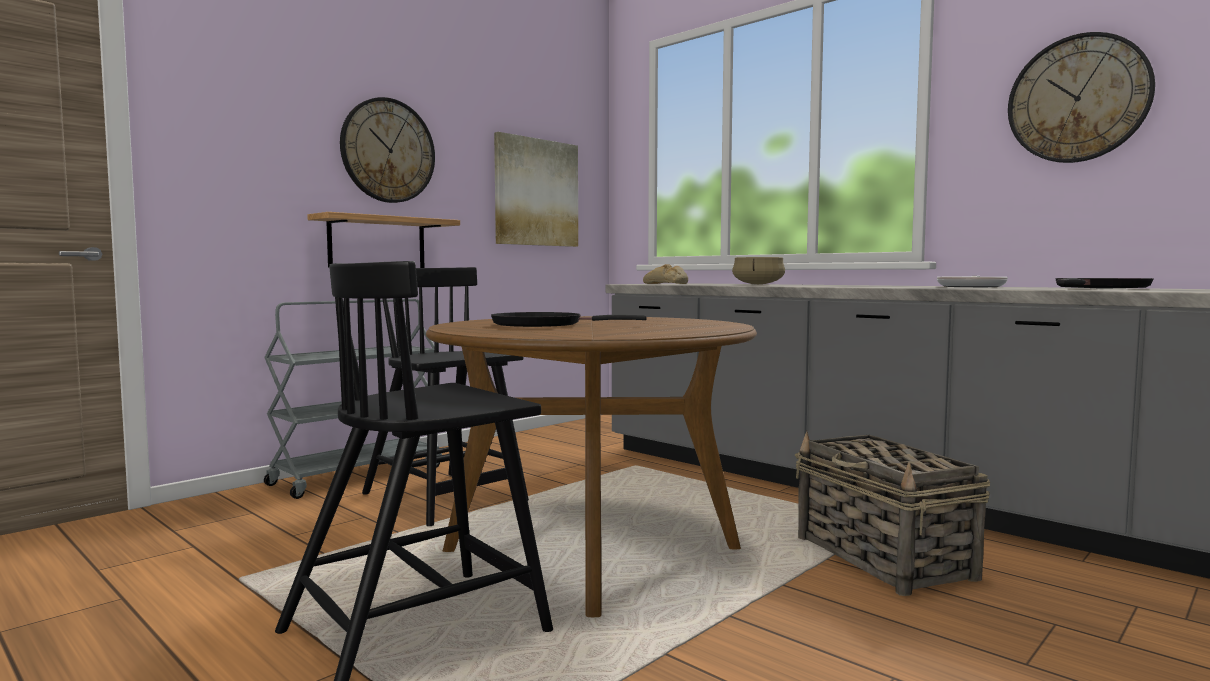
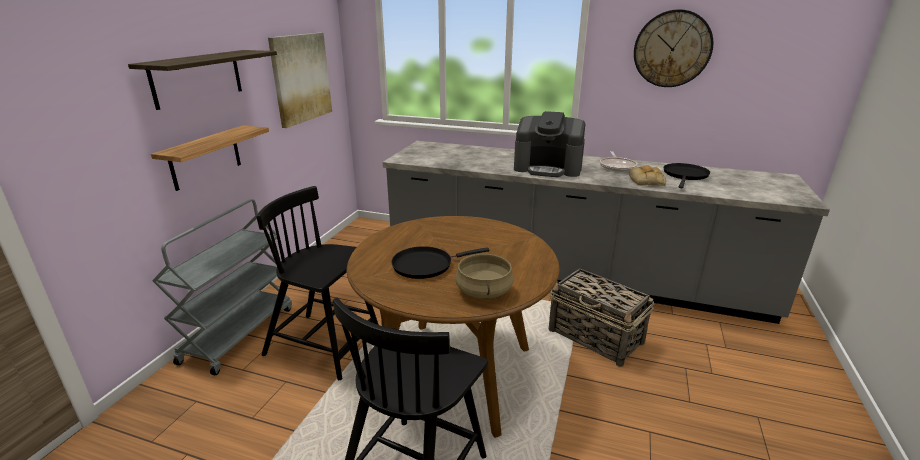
camera: 25 degrees left, 20 degrees up
(388, 151) = (197, 78): wall clock -> shelf
(666, 284) = (423, 156): bread -> bread (647, 181)
(757, 284) = (482, 153): beige cooking pot -> beige cooking pot (483, 291)
(842, 286) = (548, 168): none -> coffee machine

